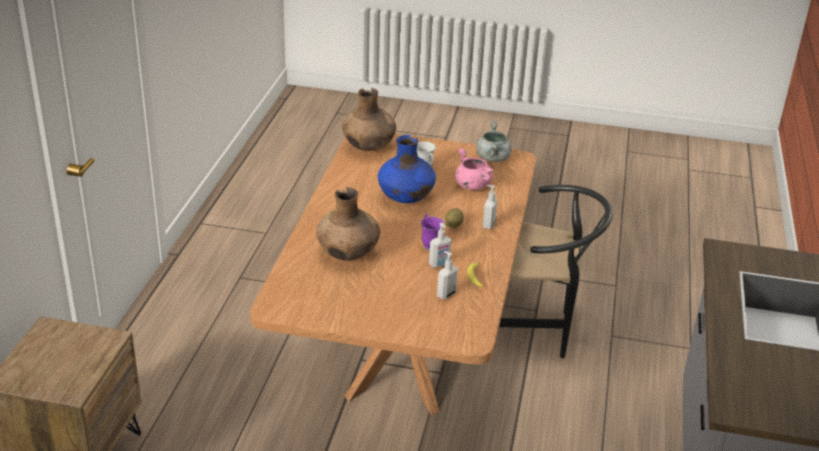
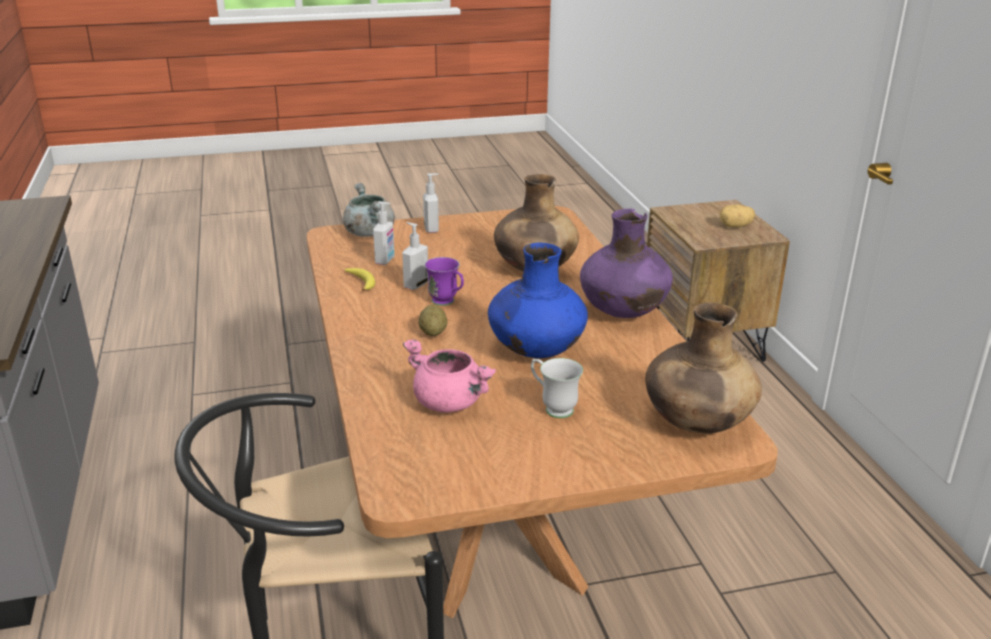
camera: 155 degrees right, 5 degrees down
(53, 347) = (735, 226): none -> potato
(331, 206) = (623, 312): none -> purple vase
(488, 224) = (382, 347): soap dispenser -> soap dispenser (432, 229)
(493, 158) = (450, 474): grey cooking pot -> grey cooking pot (368, 233)

